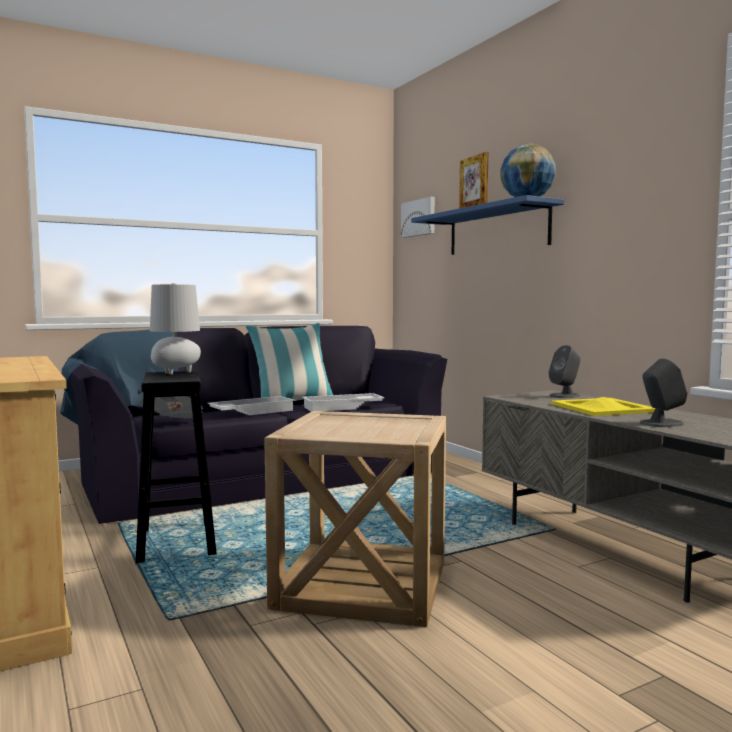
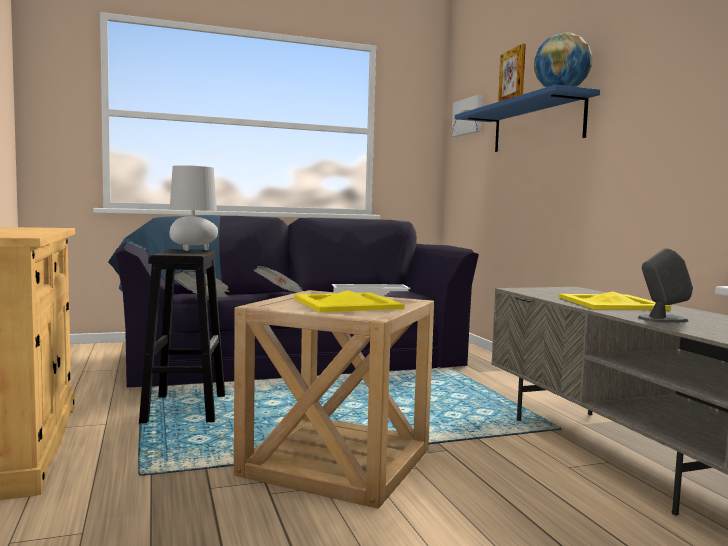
camera: 10 degrees right, 0 degrees up
(252, 411) = (281, 295): white tray -> newspaper
(293, 403) = (328, 290): pillow -> none
(371, 425) = (348, 303): none -> yellow tray
(565, 396) = (582, 291): grey speaker -> none

